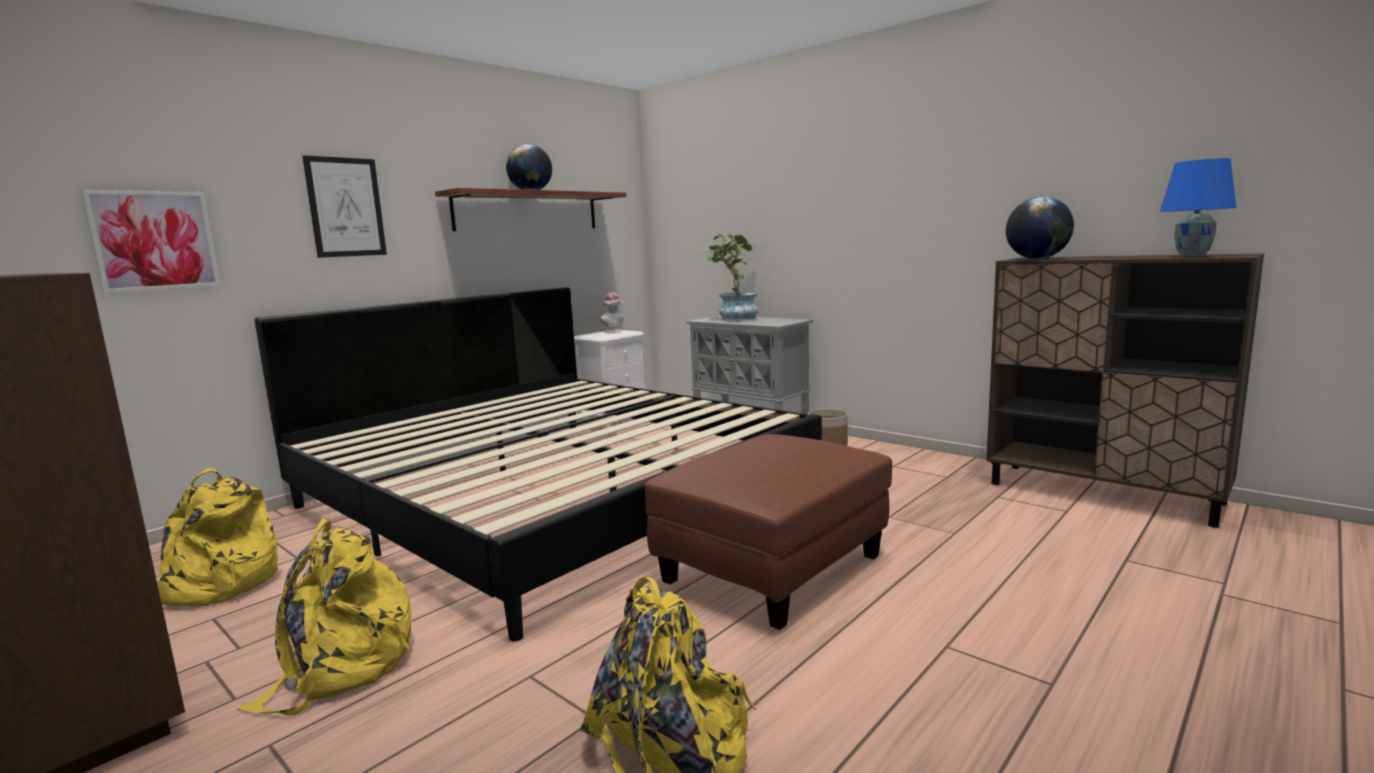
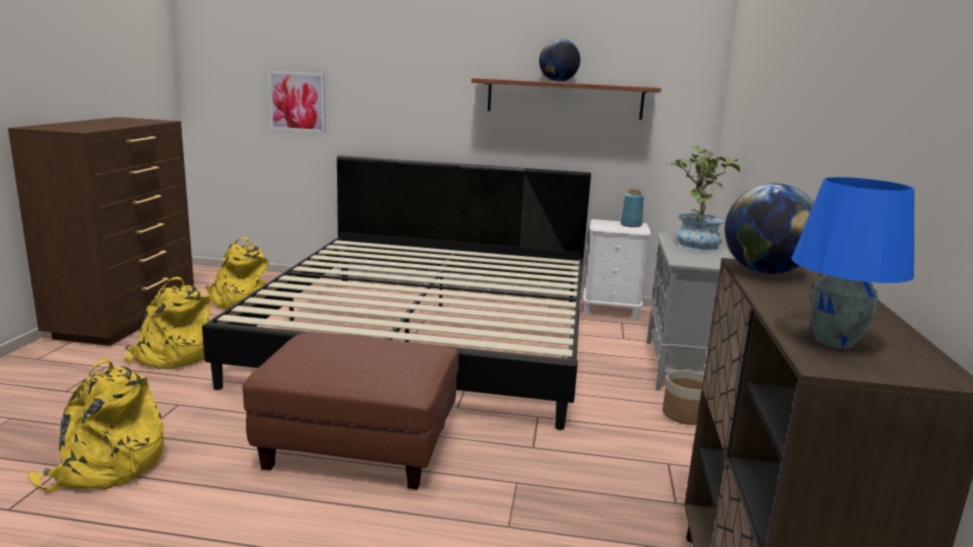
camera: 55 degrees right, 5 degrees up
(346, 207) = (407, 87): picture -> none
(614, 332) = (631, 225): hat -> blue vase

